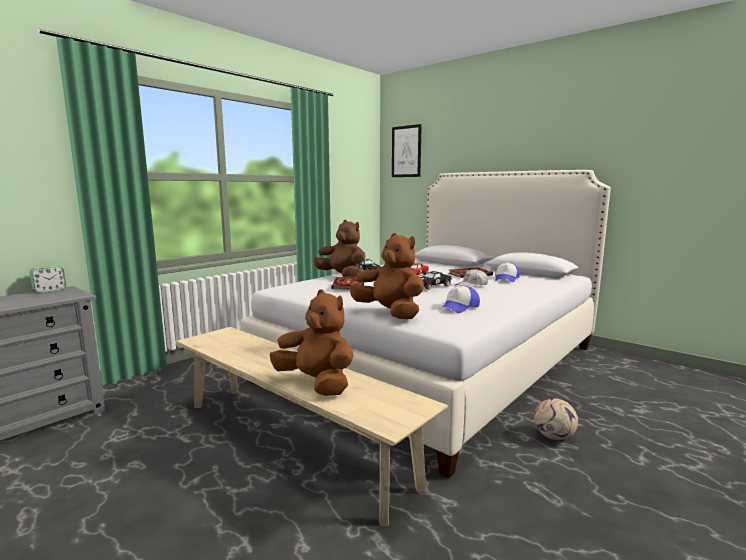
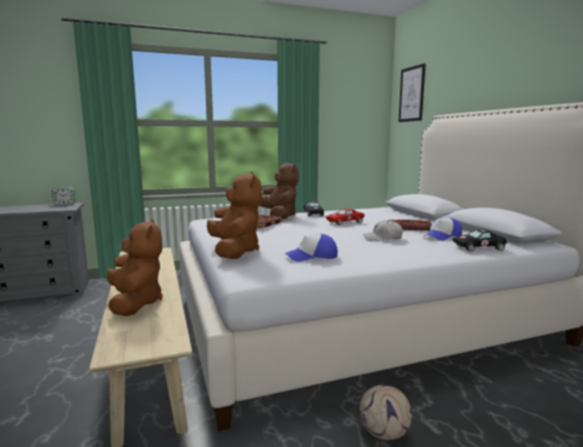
camera: 30 degrees right, 0 degrees up
(433, 286) = (339, 233): black toy car -> black toy car (480, 247)

